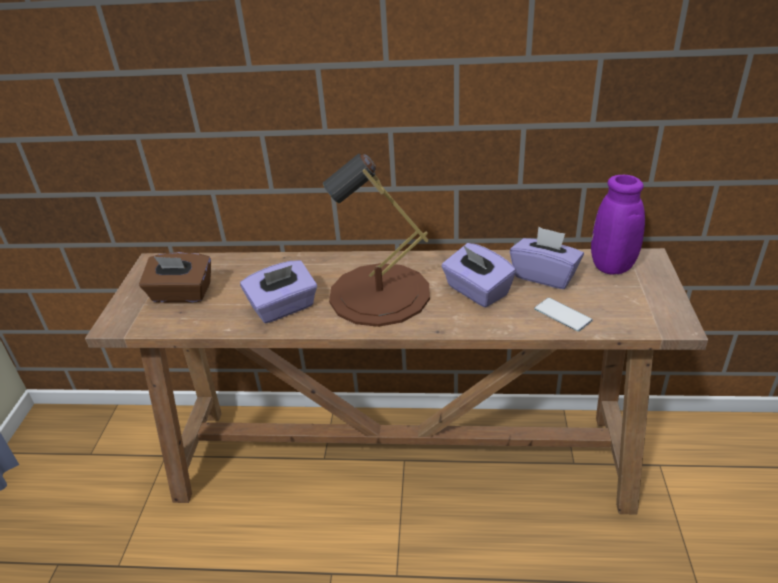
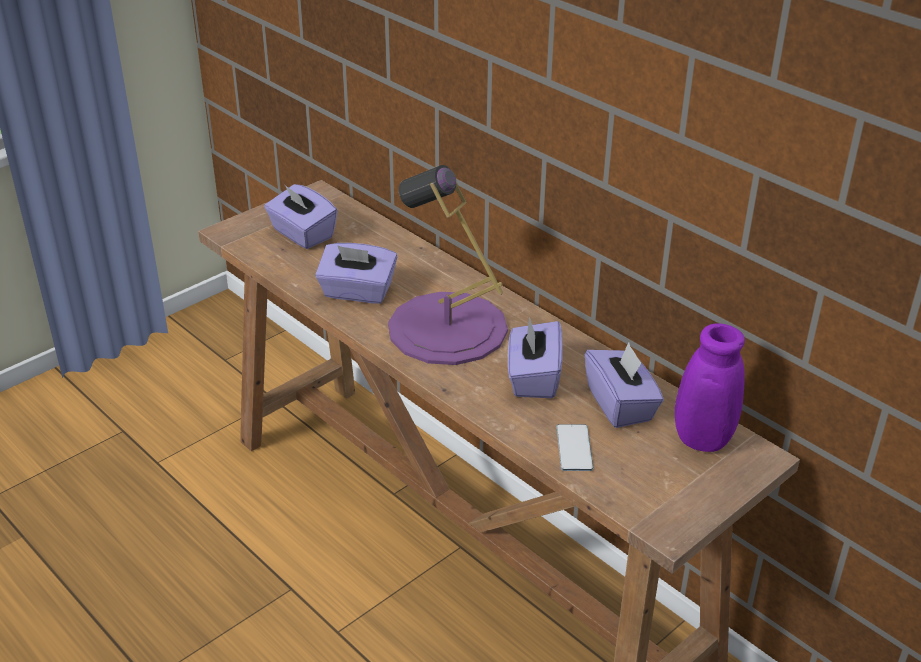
camera: 40 degrees right, 0 degrees up
(181, 294) = (302, 234): brown tissue box -> purple tissue box
(379, 294) = (447, 328): brown table lamp -> purple table lamp

